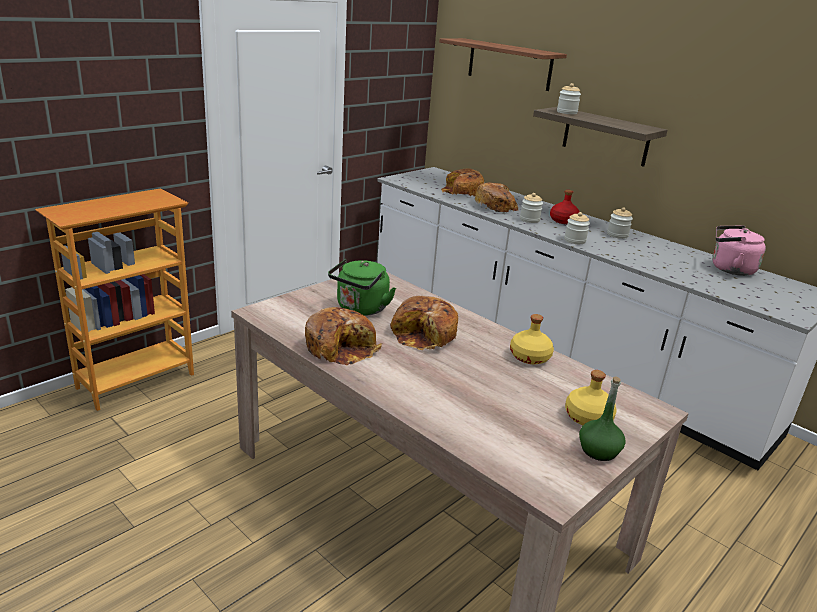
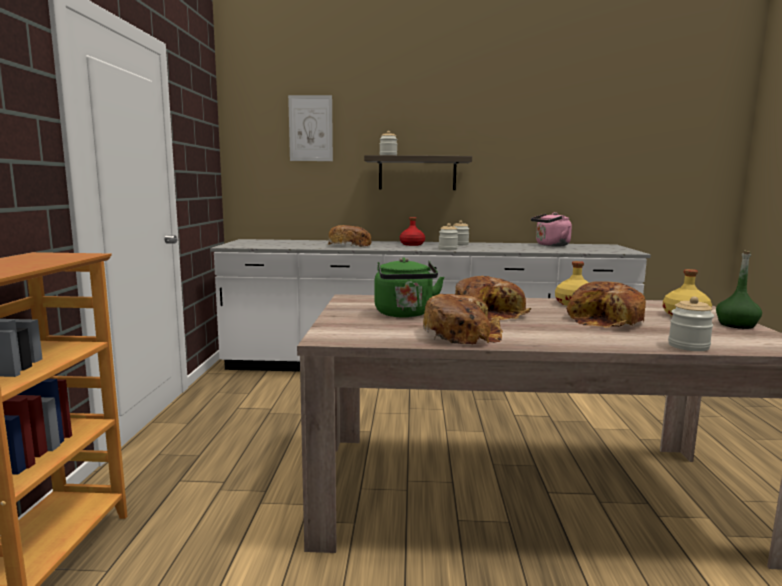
camera: 40 degrees left, 15 degrees down
(461, 192) = (302, 244): bread -> bread (607, 320)
(509, 64) = (310, 128): shelf -> picture
(529, 219) = (391, 247): jar -> jar (688, 346)

